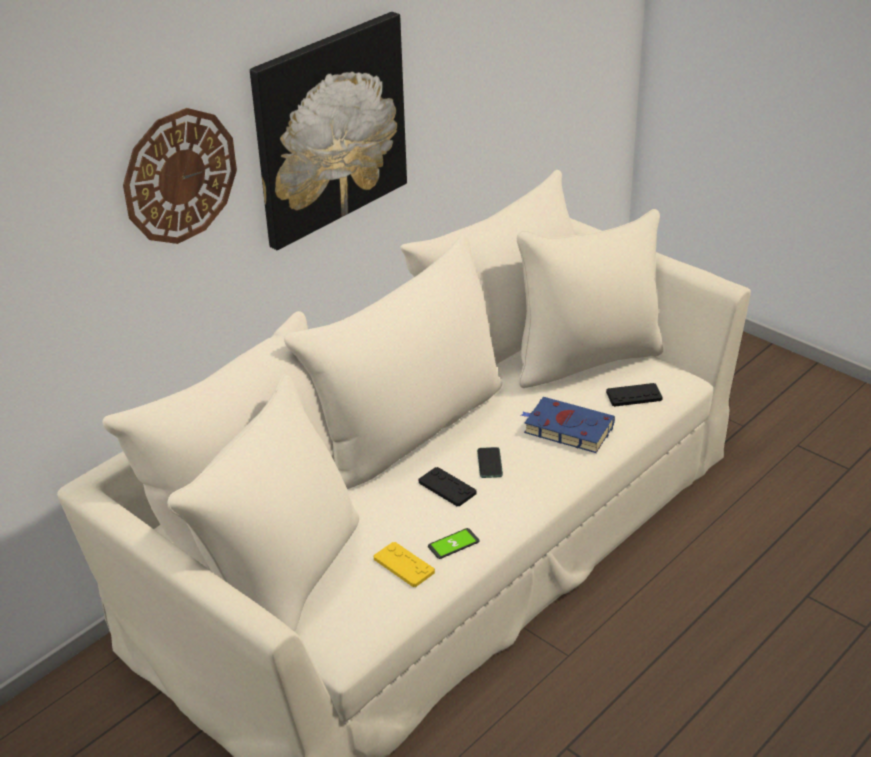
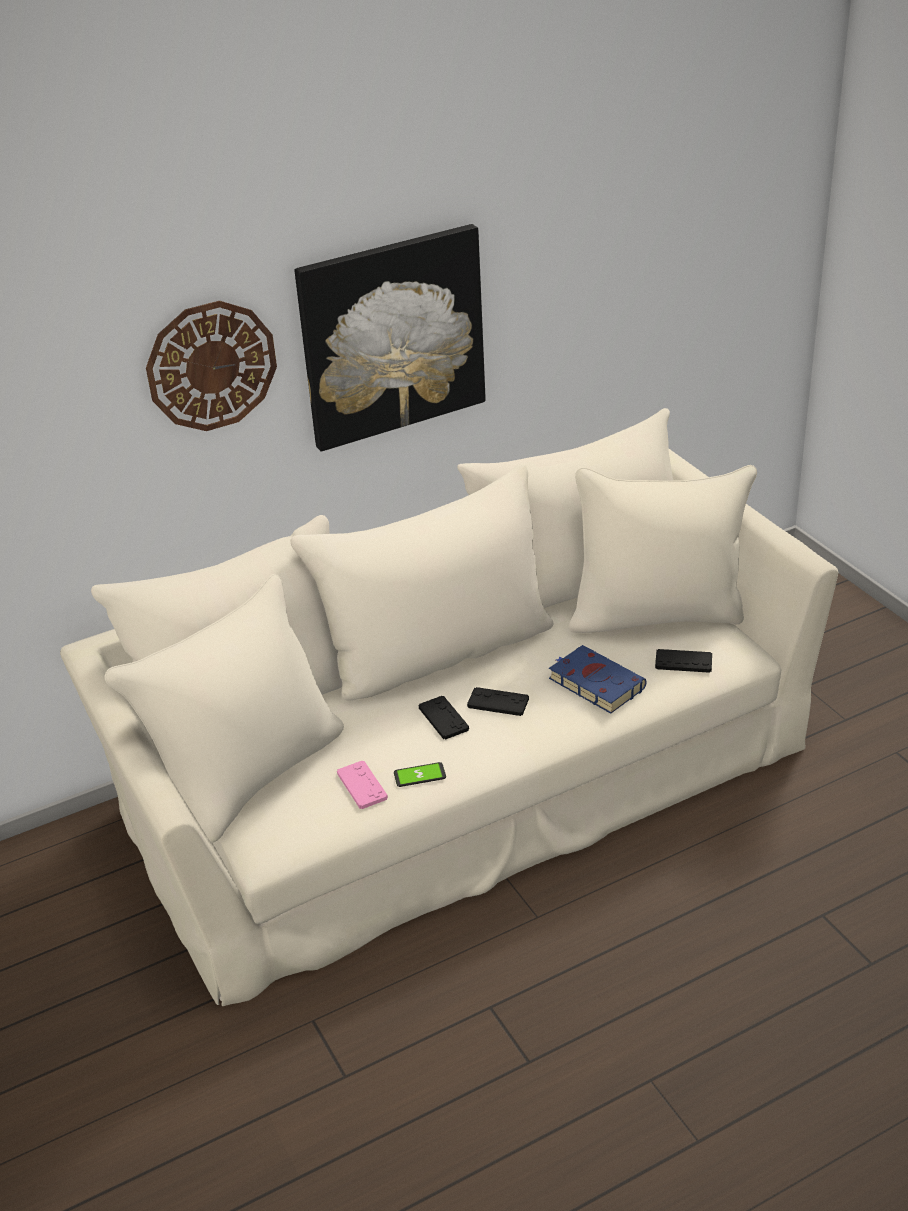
camera: 20 degrees right, 0 degrees up
(404, 565) = (362, 786): yellow game controller -> pink game controller
(489, 463) = (498, 703): phone -> black game controller

